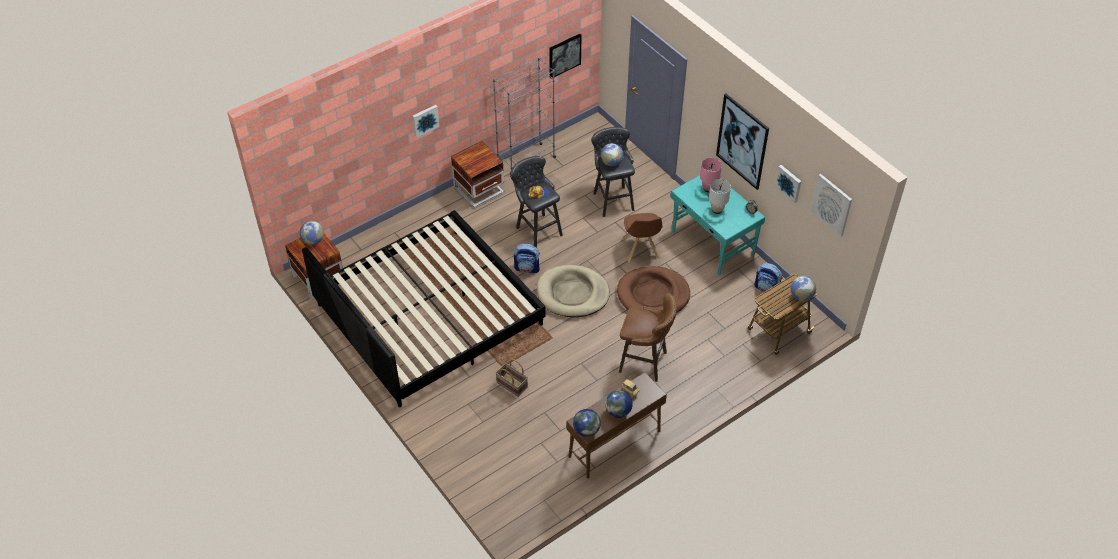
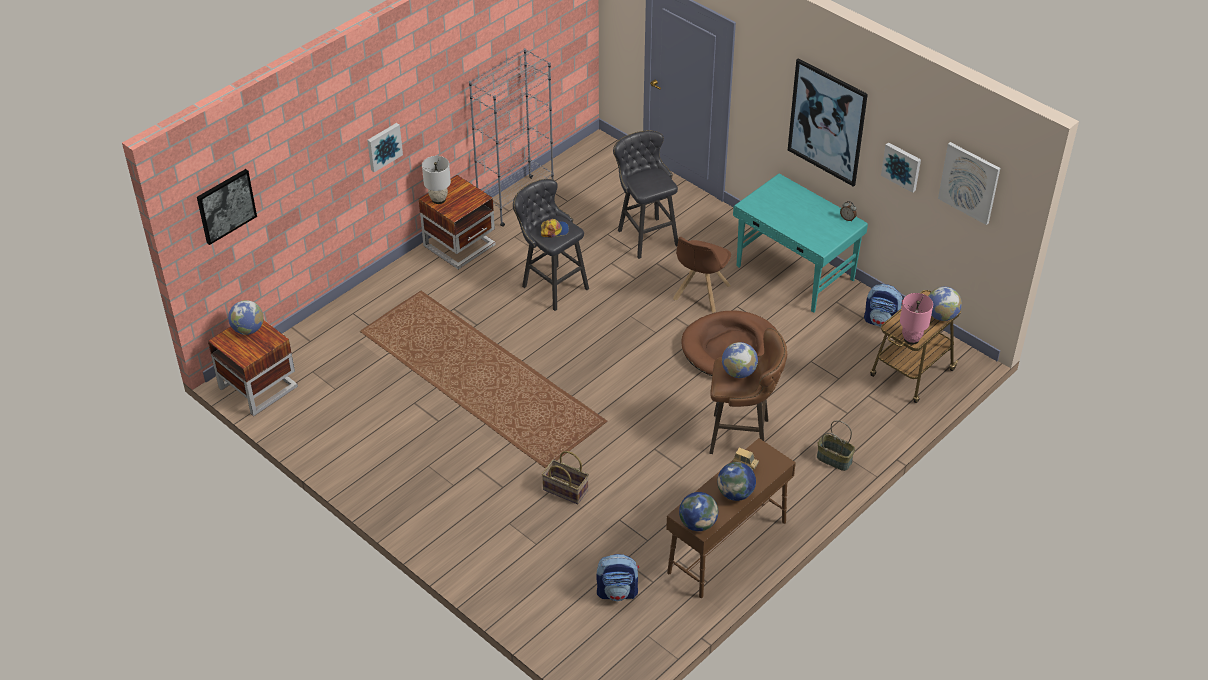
camera: 10 degrees left, 5 degrees down
(429, 314) = (426, 413): bed -> none
(527, 268) = (550, 336): backpack -> backpack (617, 592)
(564, 55) = (555, 46): picture -> picture (226, 206)
(572, 293) = (621, 361): beige dog bed -> none
(611, 163) = (644, 180): globe -> globe (738, 372)
(641, 250) = (700, 294): brown chair -> brown chair turned 45 degrees clockwise
(707, 389) = (834, 459): none -> basket
(708, 188) = (783, 197): pink table lamp -> pink table lamp (911, 339)
(717, 210) = (802, 222): white table lamp -> white table lamp (438, 199)

